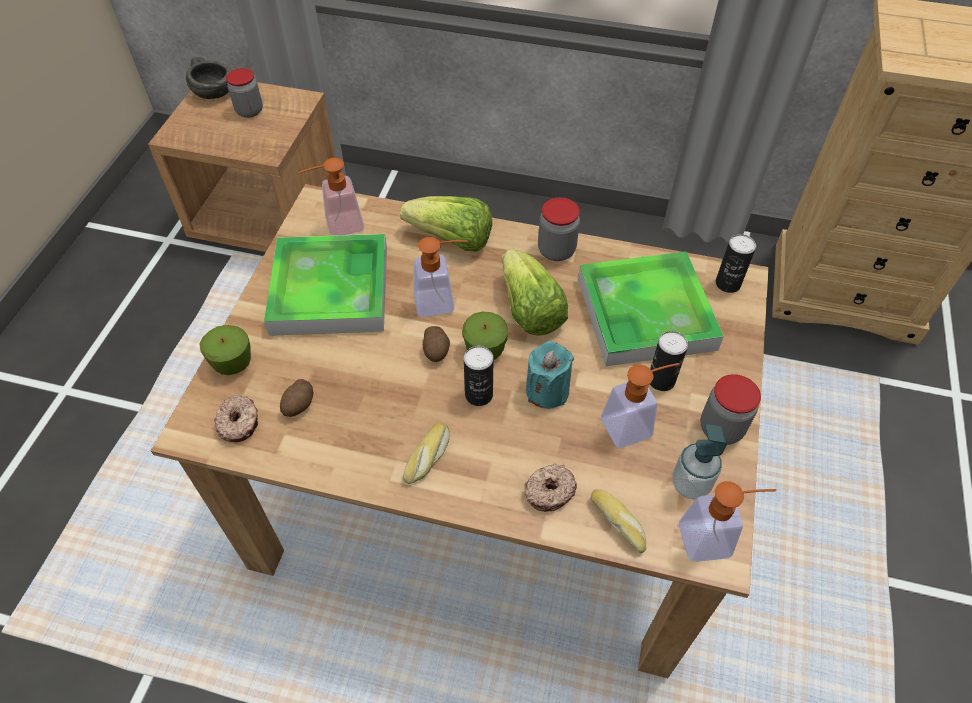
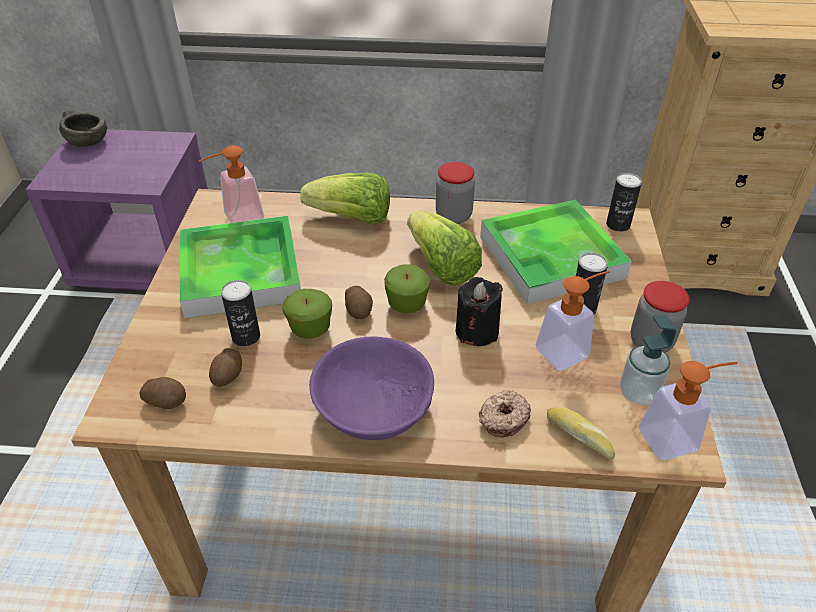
camera: 10 degrees left, 10 degrees down
(232, 362) = (150, 347): apple -> apple (310, 328)
(239, 423) = (166, 400): donut -> potato
(249, 111) = (125, 153): jar -> none
(269, 216) = (148, 260): brown nightstand -> purple nightstand
(428, 457) = (373, 405): bread -> purple bowl
(442, 301) = (355, 269): soap dispenser -> none
(479, 394) = (410, 343): can -> can (246, 337)
(547, 391) = (477, 331): turquoise candle -> black candle

